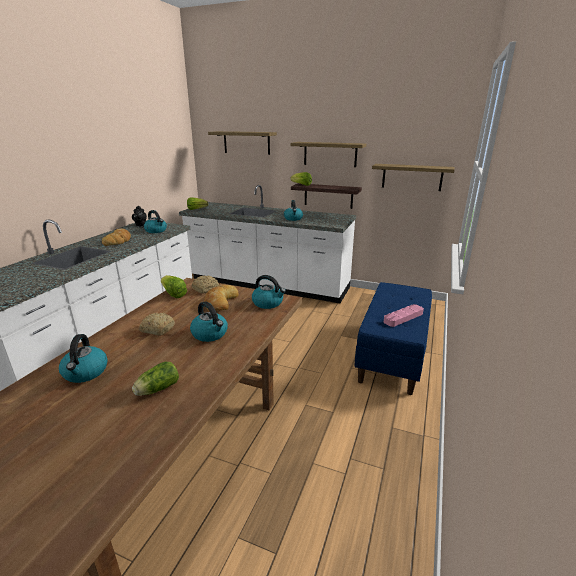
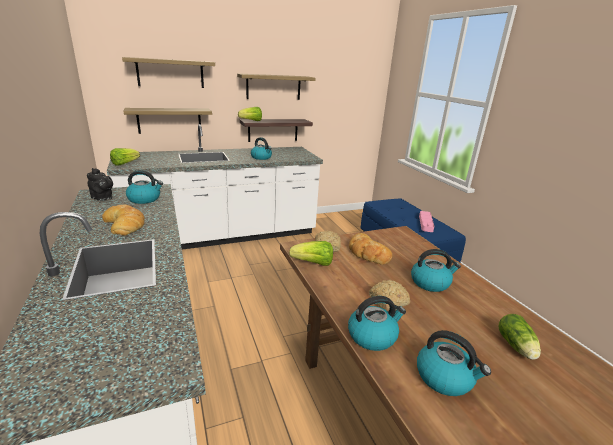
camera: 45 degrees left, 0 degrees up
(268, 303) = (400, 239): kettle -> kettle (372, 336)
(412, 177) = (346, 107): shelf -> shelf (169, 120)

